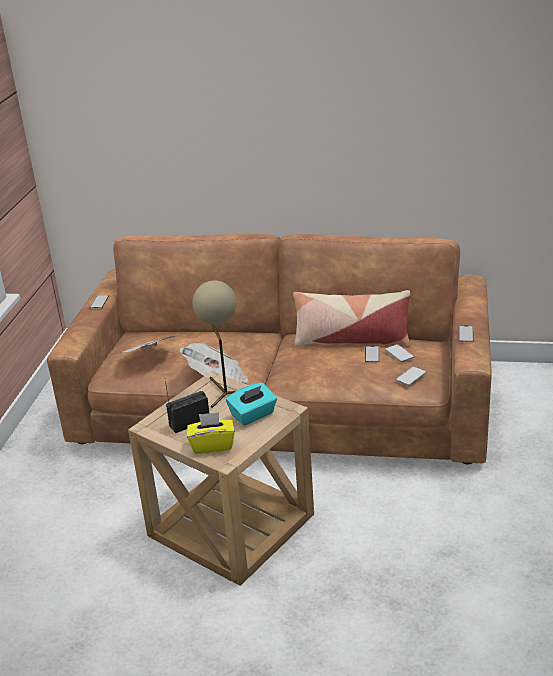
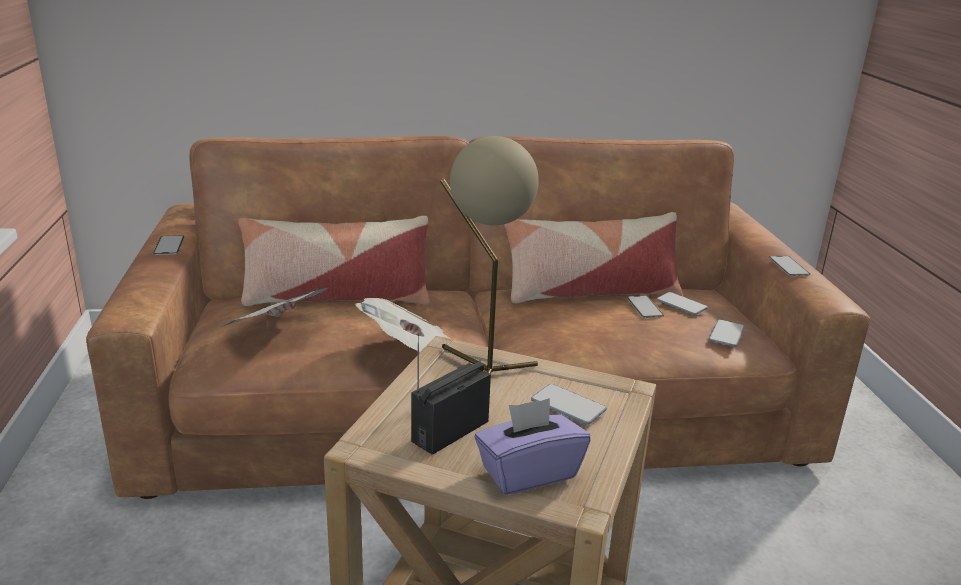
camera: 20 degrees left, 5 degrees down
(193, 335) = (336, 297): none -> pillow
(212, 445) = (528, 472): yellow tissue box -> purple tissue box
(253, 415) = (568, 405): turquoise tissue box -> phone

